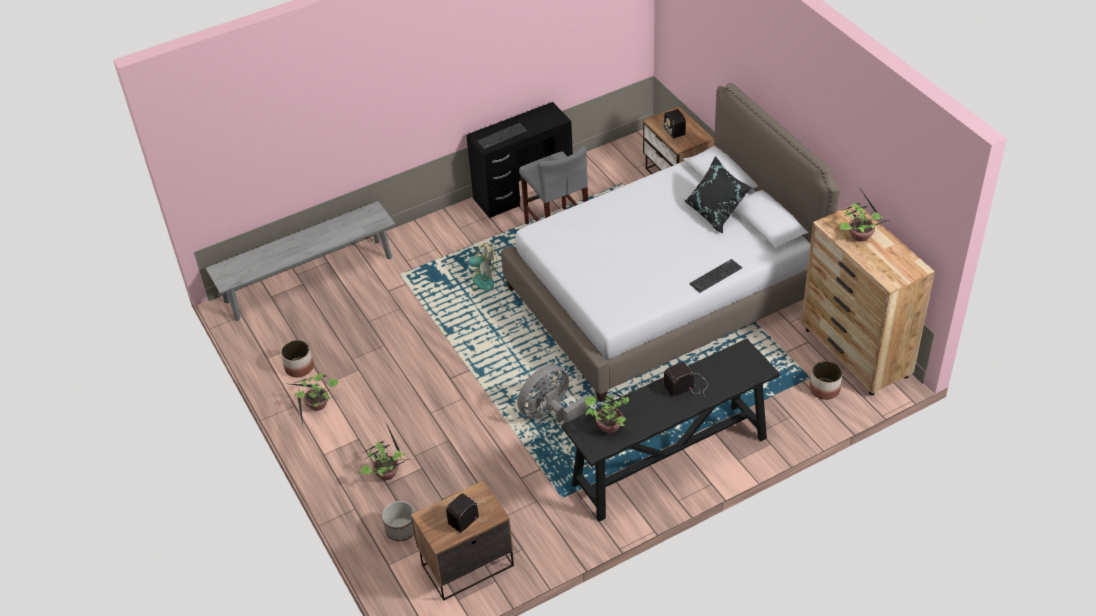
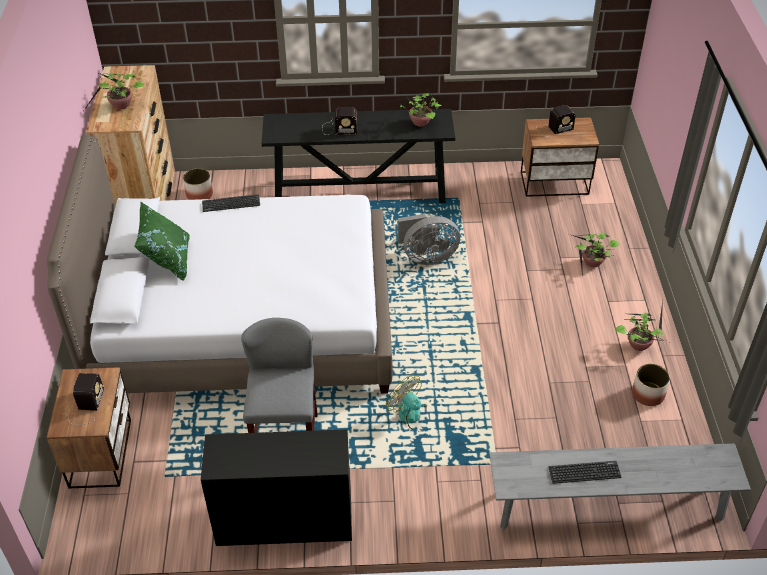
camera: 155 degrees left, 0 degrees up
(401, 529) = (596, 221): planter -> none
(502, 136) = (306, 448): keyboard -> keyboard (584, 472)
(715, 213) = (167, 260): black pillow -> green pillow

